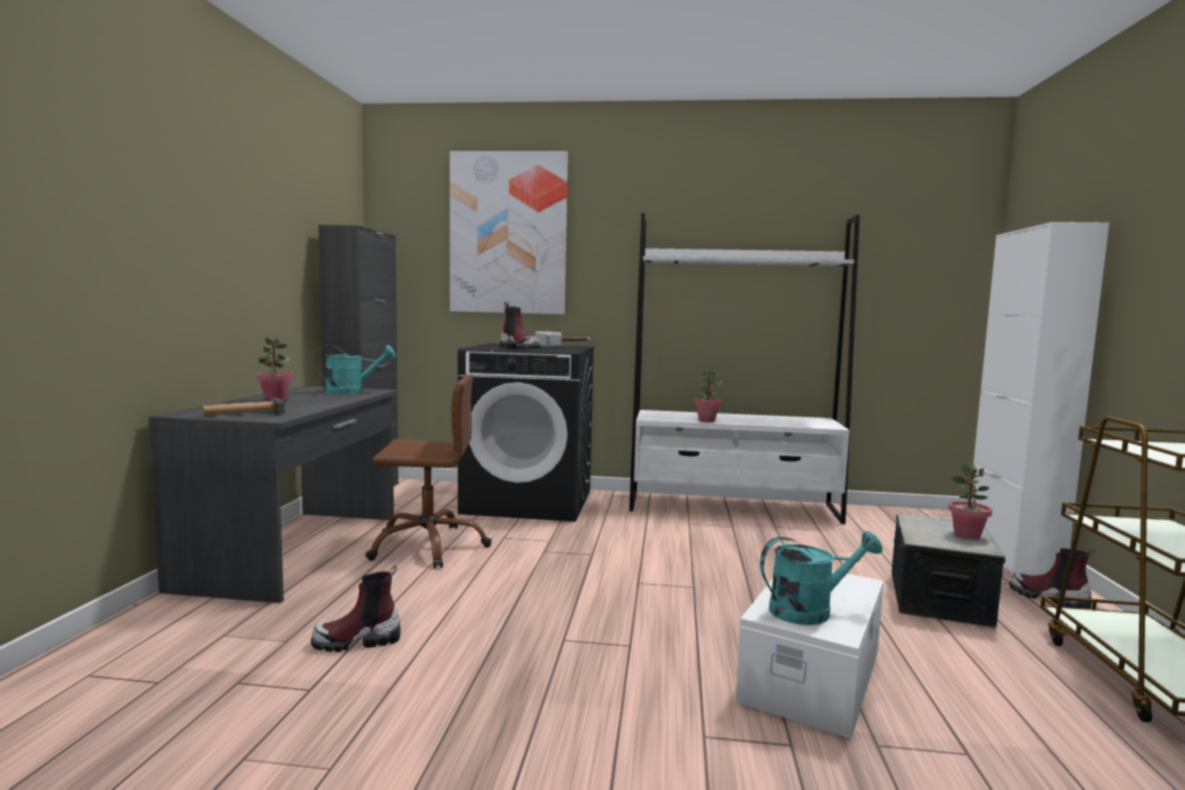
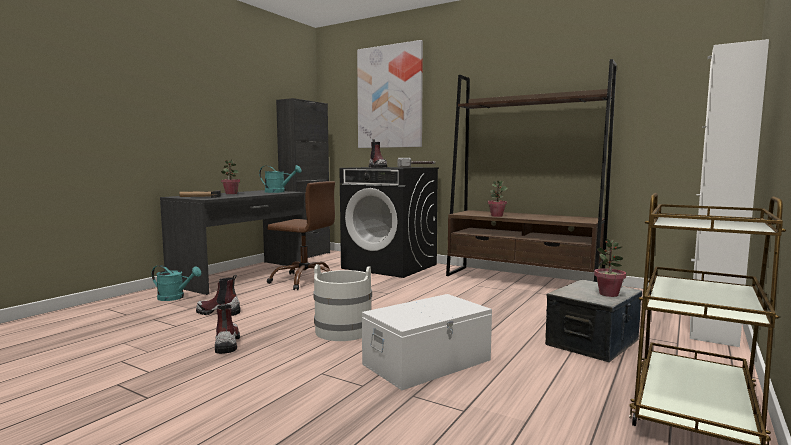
camera: 25 degrees right, 0 degrees up
(623, 640) = (344, 330): none -> white bucket
(733, 508) = (522, 280): white bookcase -> brown bookcase
(810, 610) = (409, 314): turquoise watering can -> turquoise watering can (175, 298)
(1048, 599) = (693, 355): boot -> boot (227, 343)

